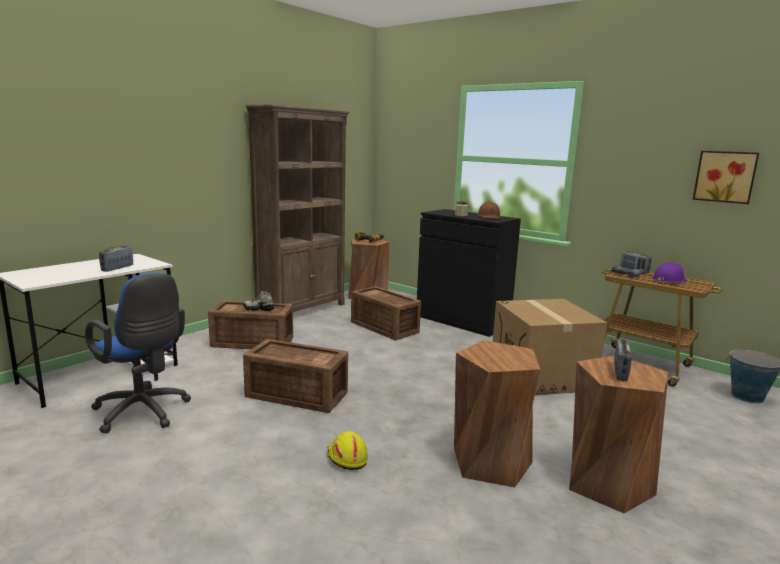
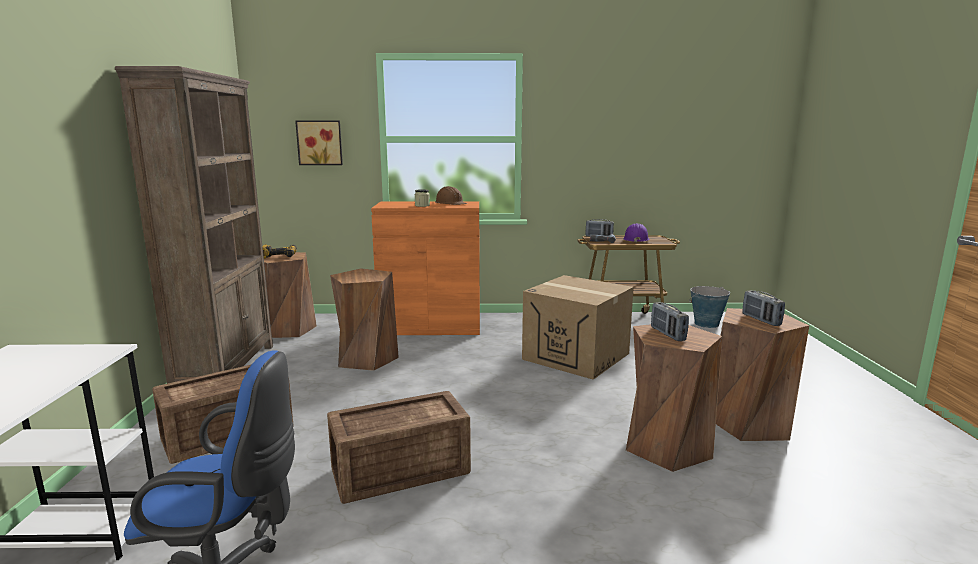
camera: 40 degrees left, 0 degrees up
(117, 268) = (45, 377): radio -> radio (667, 334)
(258, 309) = (233, 380): shoe -> none
(346, 458) = (565, 509): yellow hard hat -> none
(384, 328) = (366, 359): crate -> brown stool
(462, 320) = (430, 326): black cabinet -> orange cabinet
(725, 176) = (657, 143): picture -> picture (320, 143)

